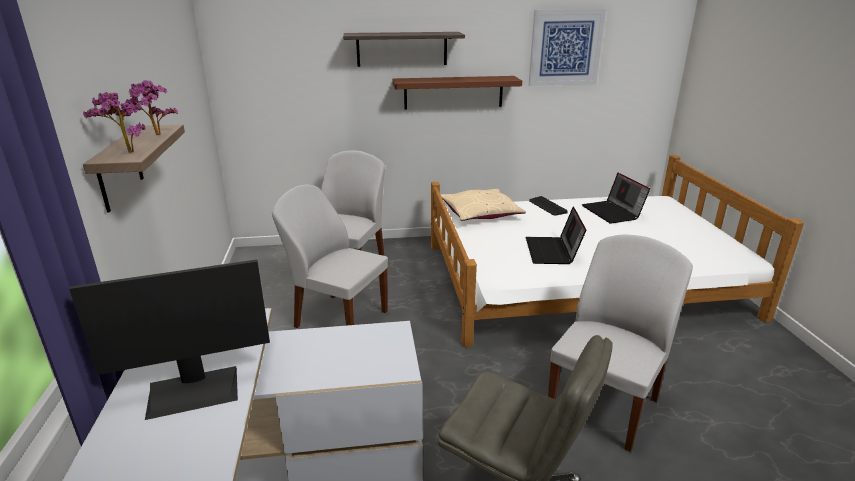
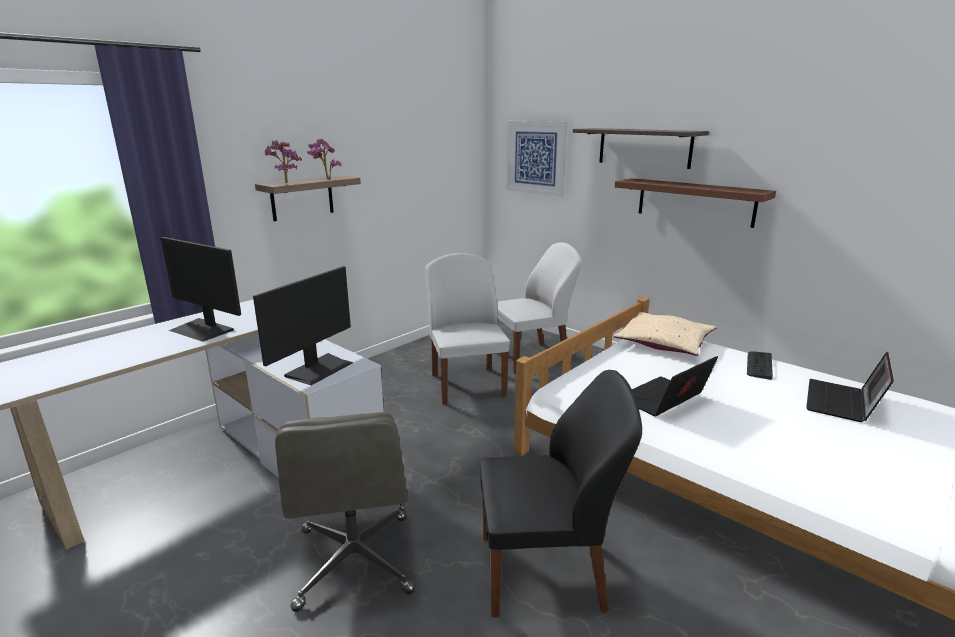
camera: 50 degrees right, 5 degrees down
(371, 355) = (319, 368): none -> monitor
(565, 48) = (862, 160): picture -> picture (536, 158)
(604, 405) = (545, 572): white chair -> black chair

